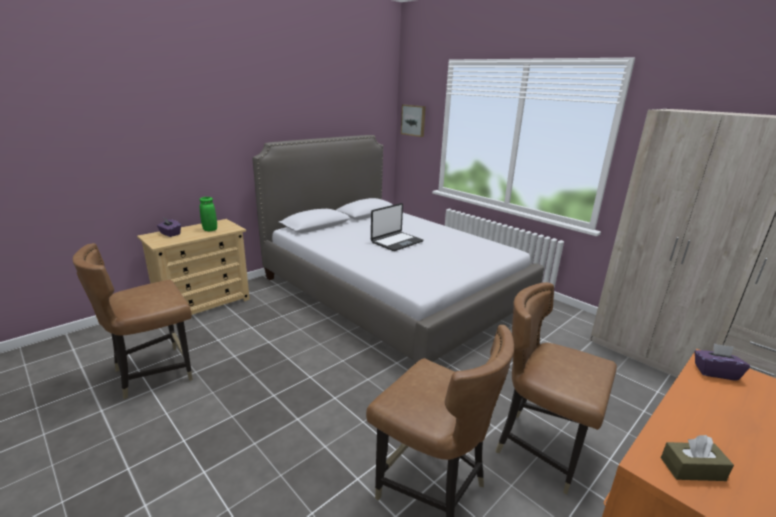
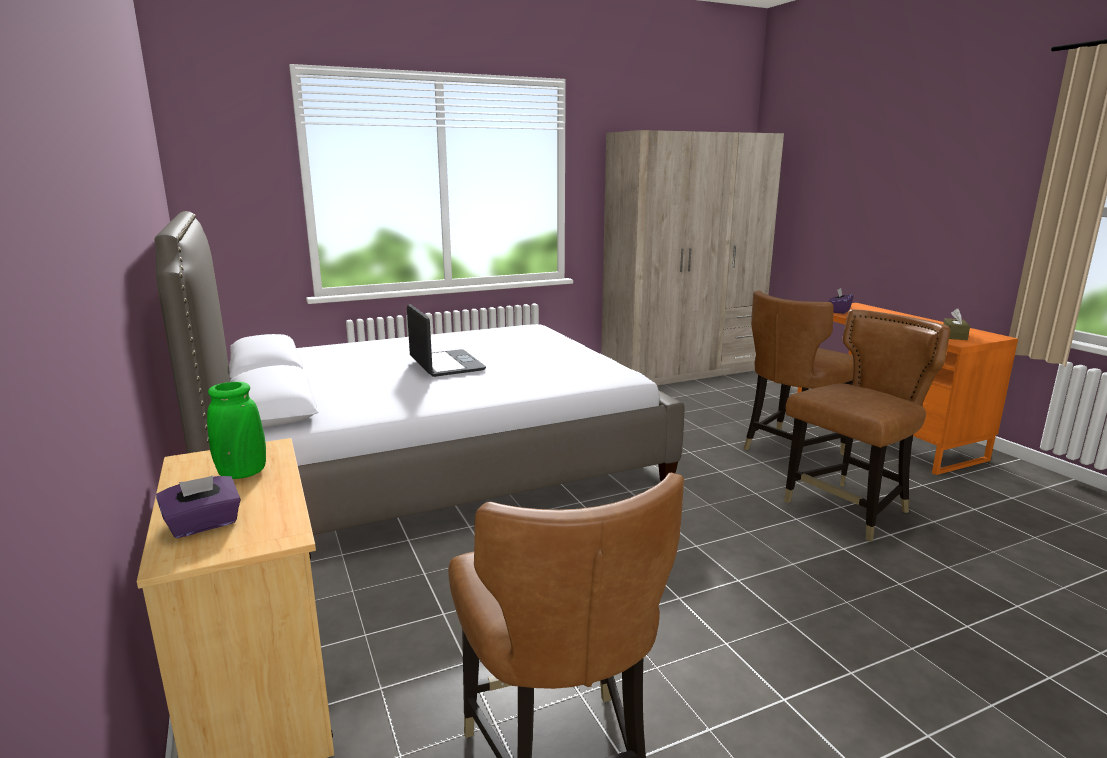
camera: 70 degrees left, 5 degrees down
(414, 120) = (220, 178): picture -> none

